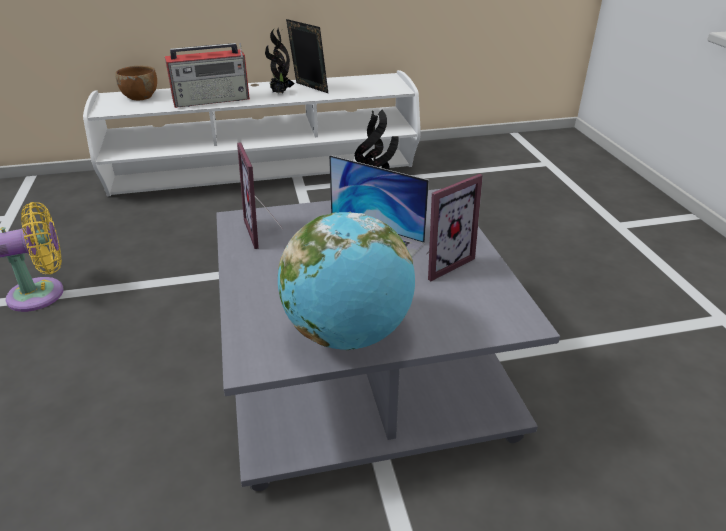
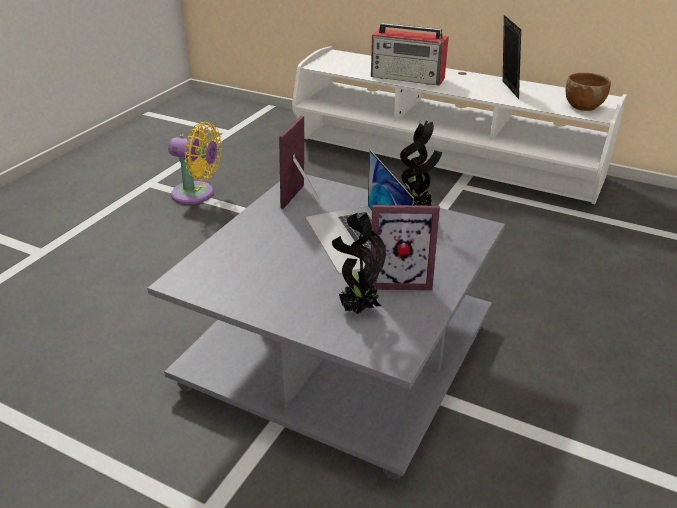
camera: 40 degrees right, 0 degrees up
(140, 96) = (357, 60): brown bowl -> brown bowl (583, 106)
(280, 93) = (474, 87): potted plant -> potted plant (357, 309)
(348, 334) = (259, 295): globe -> none

